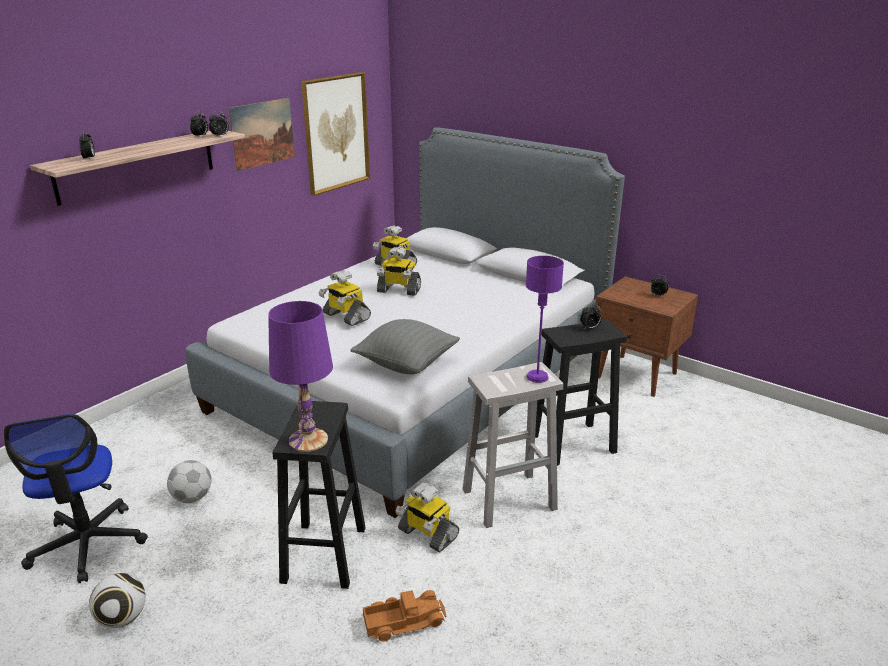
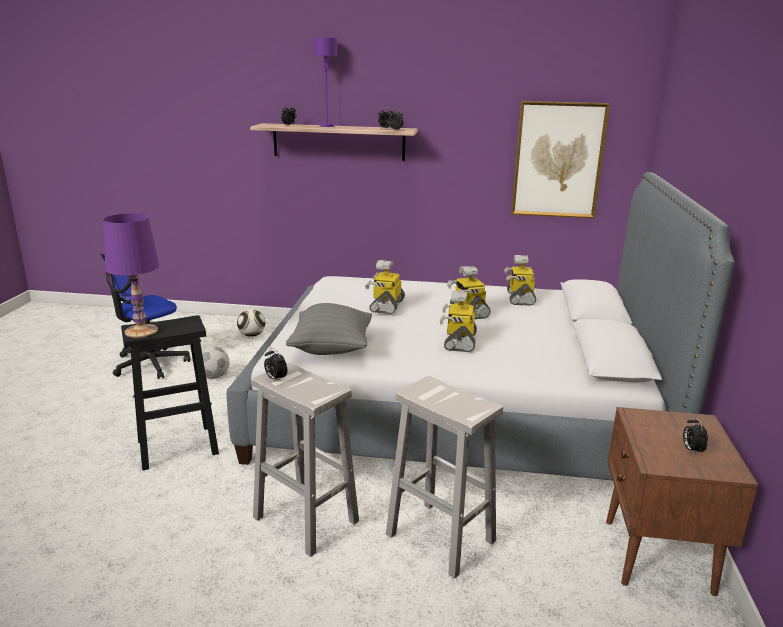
camera: 60 degrees right, 5 degrees down
(123, 618) = (88, 399): football -> football (252, 335)
(262, 133) = (464, 142): picture -> none
(403, 621) = (113, 509): toy truck -> none
(427, 534) = (227, 487): toy robot -> toy robot (459, 341)
(537, 377) = (313, 393): purple table lamp -> purple table lamp (327, 126)
(574, 443) = (442, 538): black stool -> white stool
(590, 328) = (464, 400): alarm clock -> alarm clock (275, 378)

